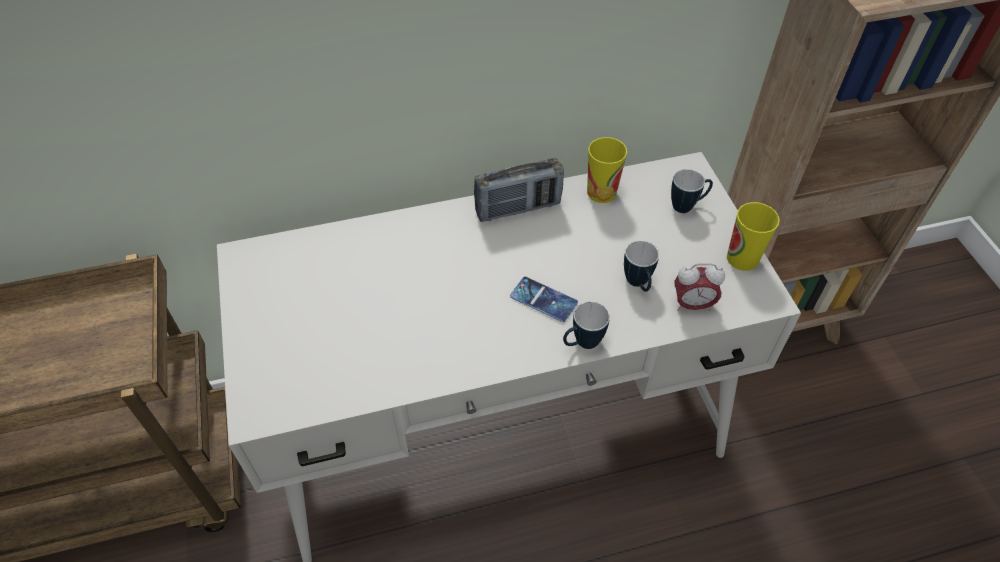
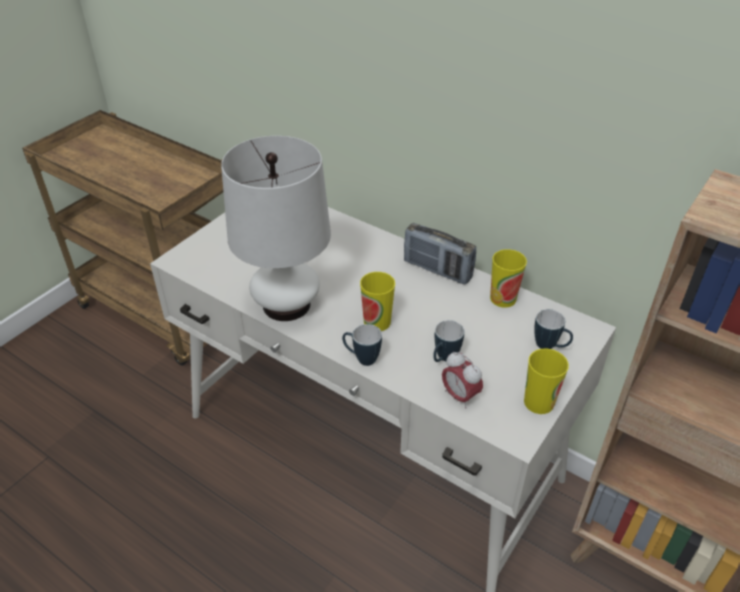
camera: 50 degrees right, 10 degrees down
(444, 355) = (286, 304): none -> white table lamp
(543, 299) = (377, 322): phone -> cup

